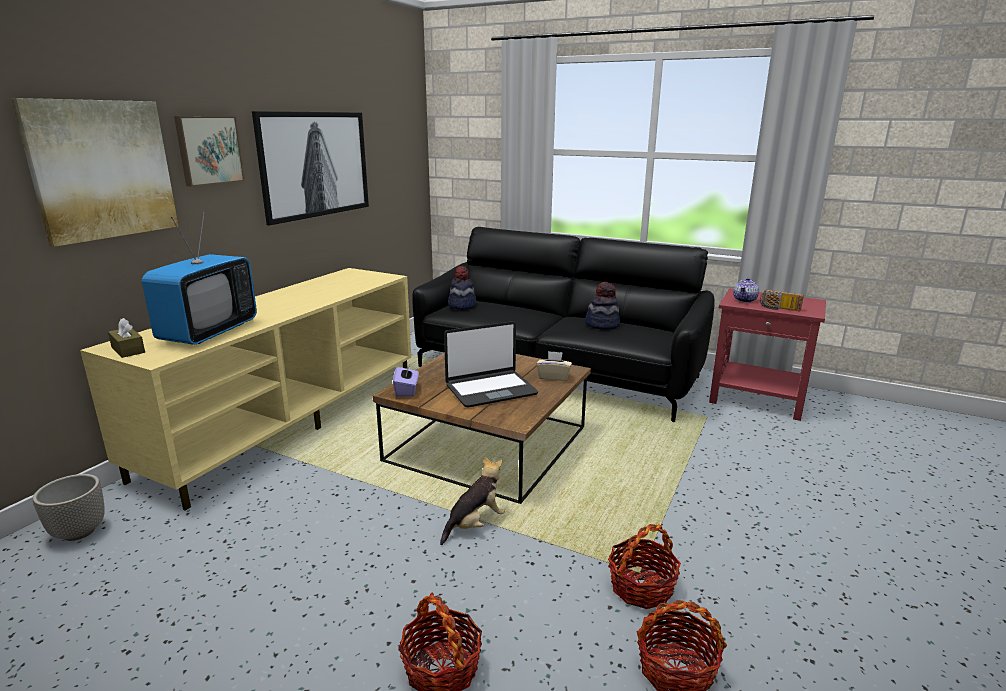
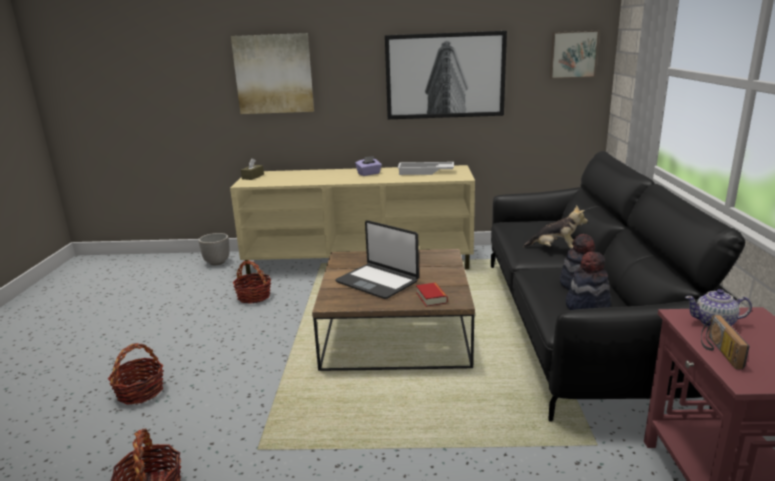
camera: 65 degrees right, 0 degrees up
(209, 150) = (345, 63): picture -> picture (573, 54)
(209, 332) = (291, 179): television -> none
(338, 282) = (425, 172): none -> white tray
(407, 391) = (347, 258): purple tissue box -> purple tissue box (369, 174)
(462, 305) = (528, 223): hat -> hat (587, 305)
(475, 524) = (282, 360): plush toy -> plush toy (555, 249)
(553, 377) = (431, 298): beige tissue box -> book
(641, 587) = (240, 454): basket -> basket (253, 296)

